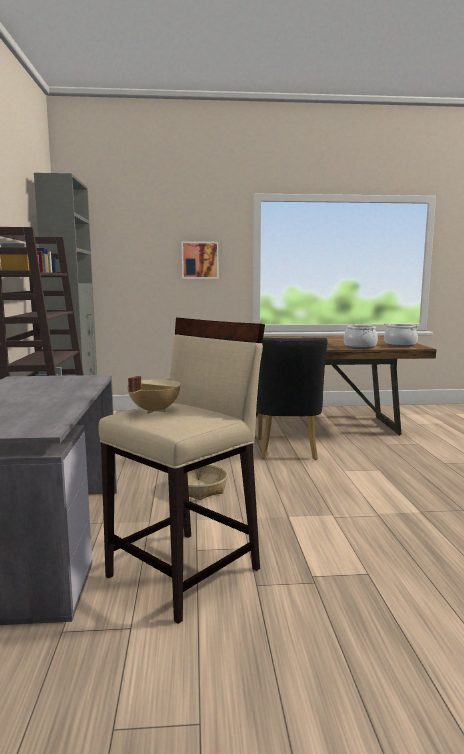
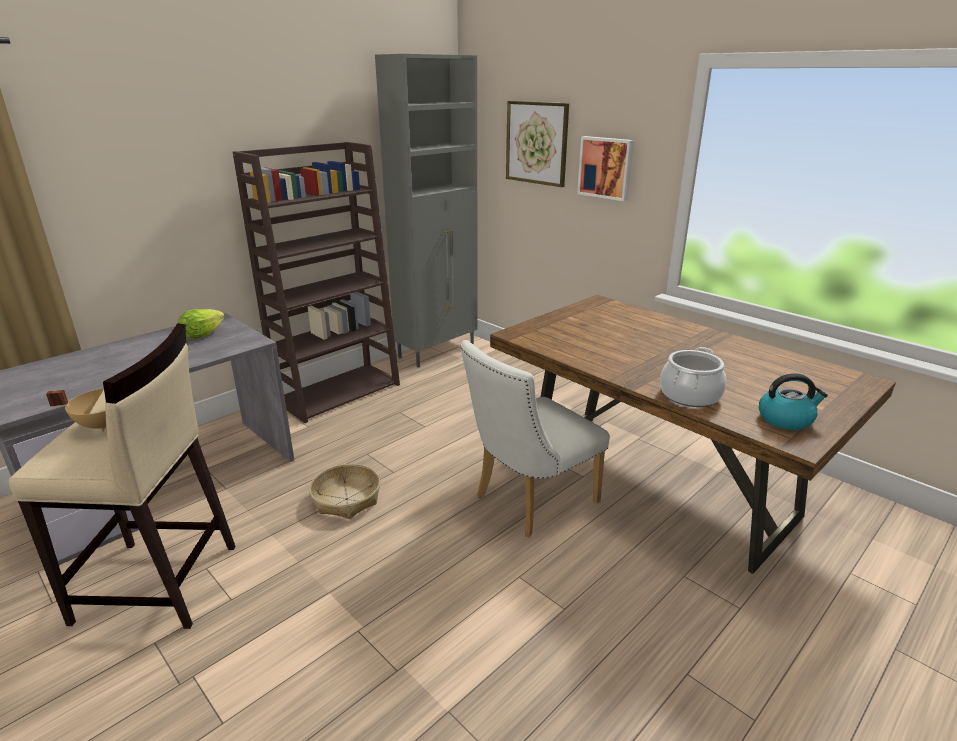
camera: 50 degrees right, 15 degrees up
(37, 383) = (202, 335): none -> lettuce
(140, 249) = (537, 143): none -> picture
(287, 451) = (529, 502): black chair -> white chair
(400, 345) = (786, 419): cooking pot -> kettle

